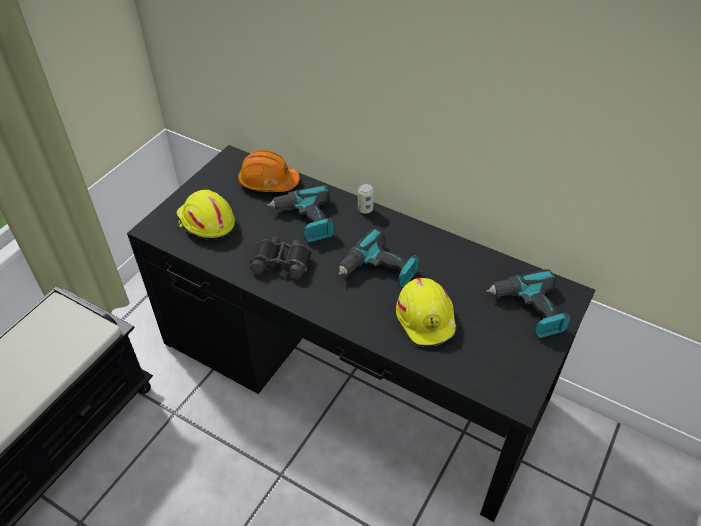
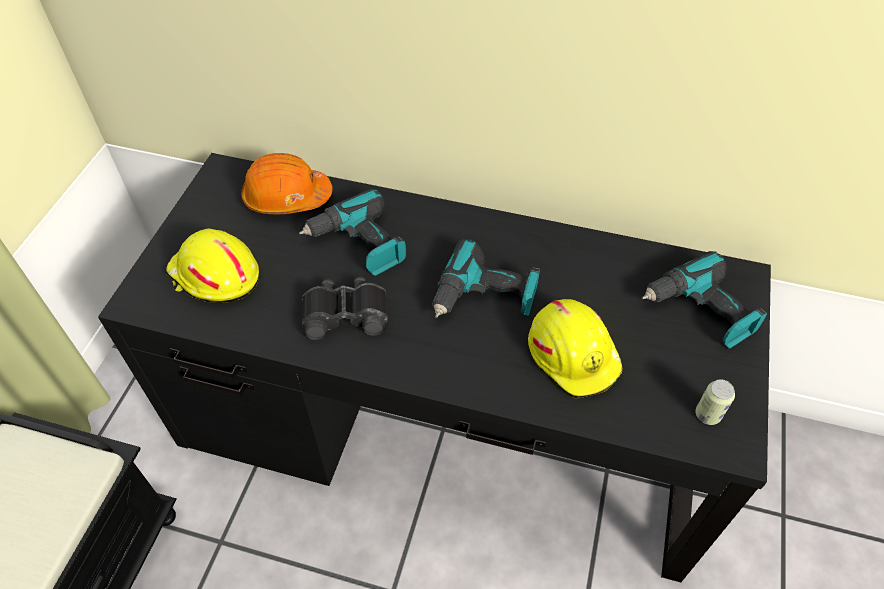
camera: 15 degrees left, 5 degrees up
(365, 209) = (436, 212): can -> can (708, 414)

